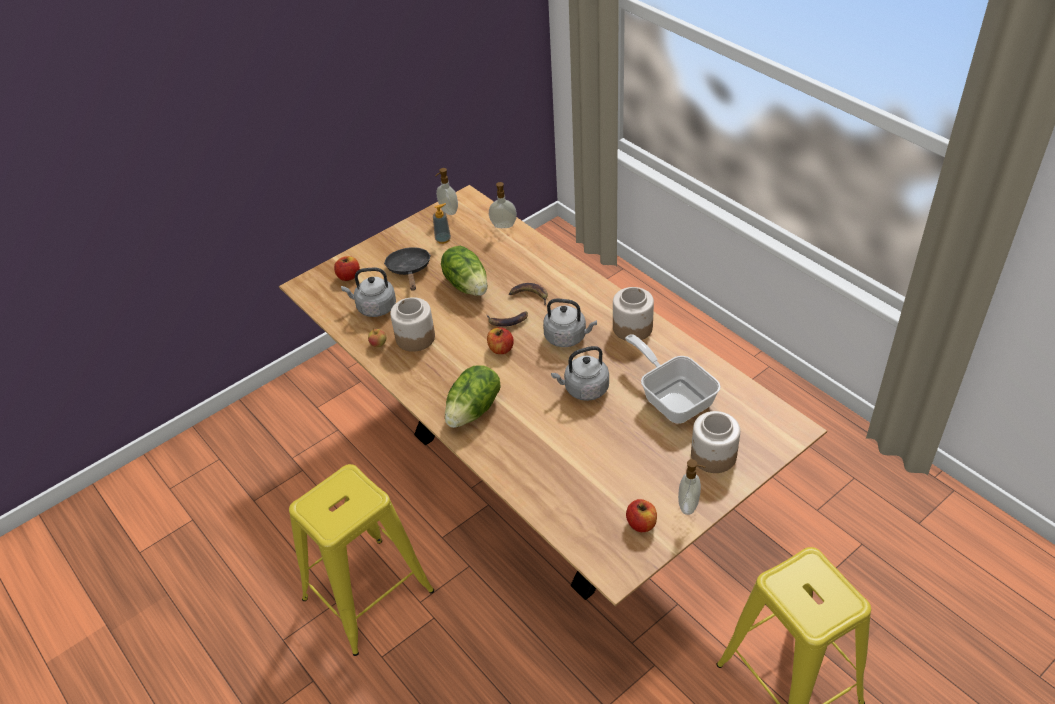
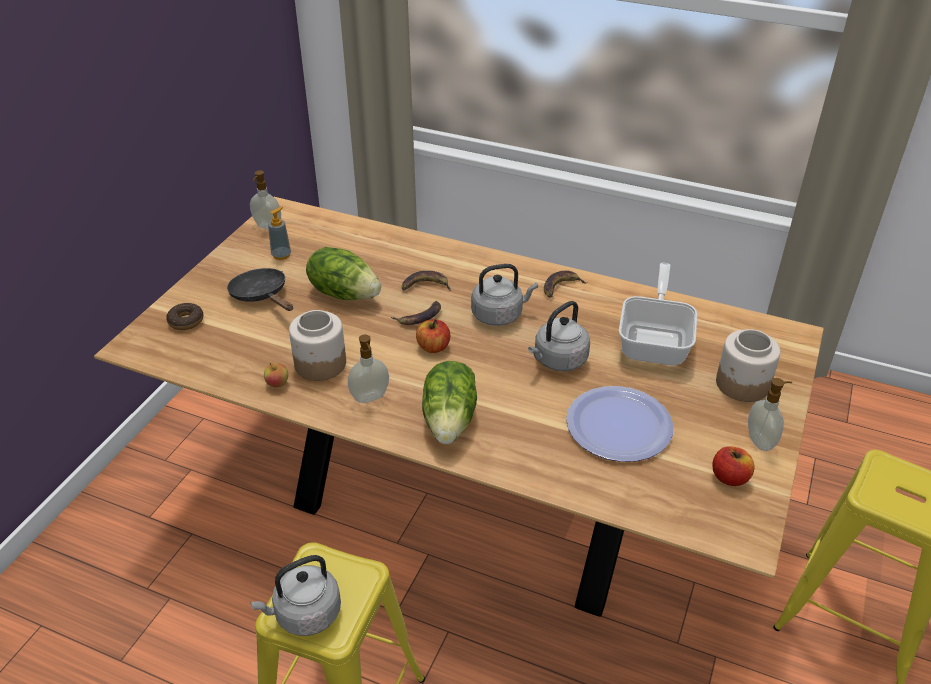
camera: 30 degrees left, 5 degrees down
(348, 276) = (186, 321): apple -> donut
(374, 307) = (244, 346): grey kettle -> grey kettle (304, 614)
(503, 226) = (344, 226): soap dispenser -> soap dispenser (370, 398)
(590, 455) = (619, 425): none -> plate
(632, 327) = (561, 287): jar -> banana
(673, 397) = (656, 341): frying pan -> frying pan turned 75 degrees clockwise

